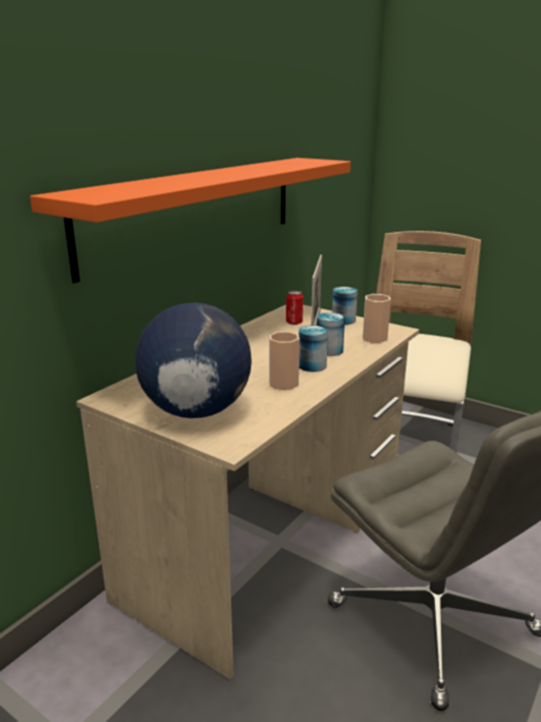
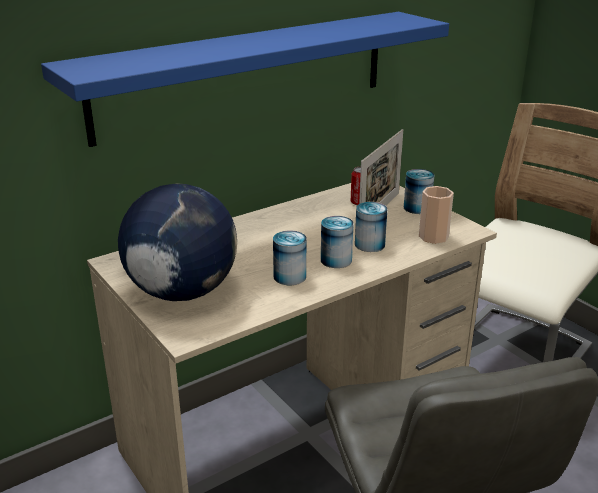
camera: 20 degrees right, 5 degrees up
(196, 210) = (246, 74): orange shelf -> blue shelf
(283, 384) = (289, 276): cup -> can

